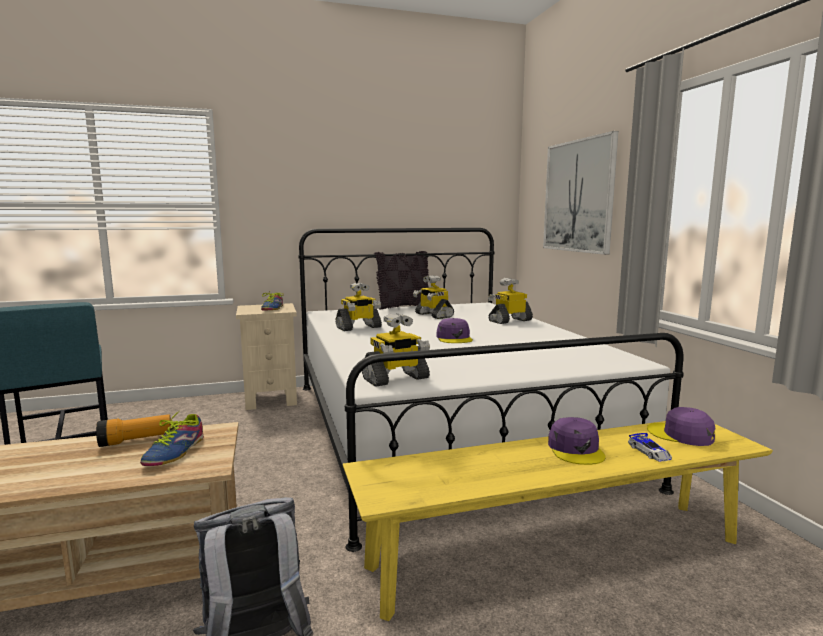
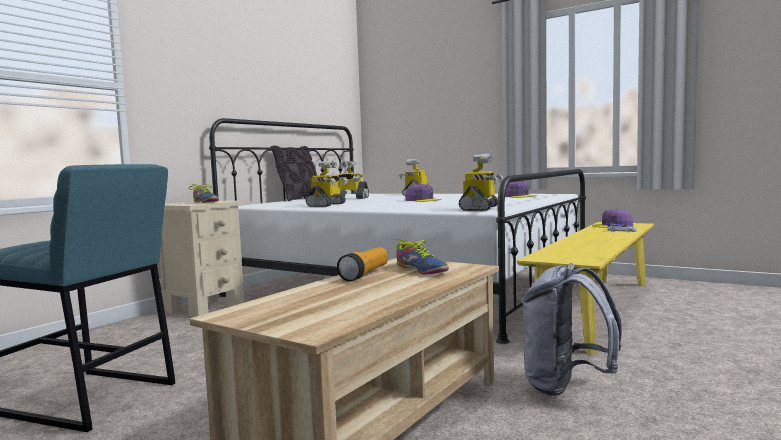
camera: 40 degrees left, 5 degrees down
(576, 449) = (595, 236): purple cap -> purple cap (518, 196)
(578, 196) = (439, 95): picture -> none

